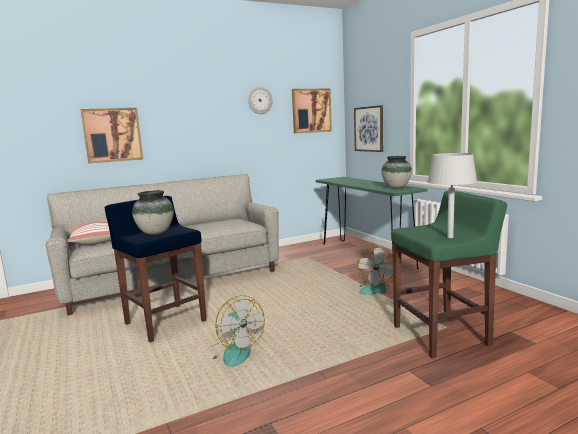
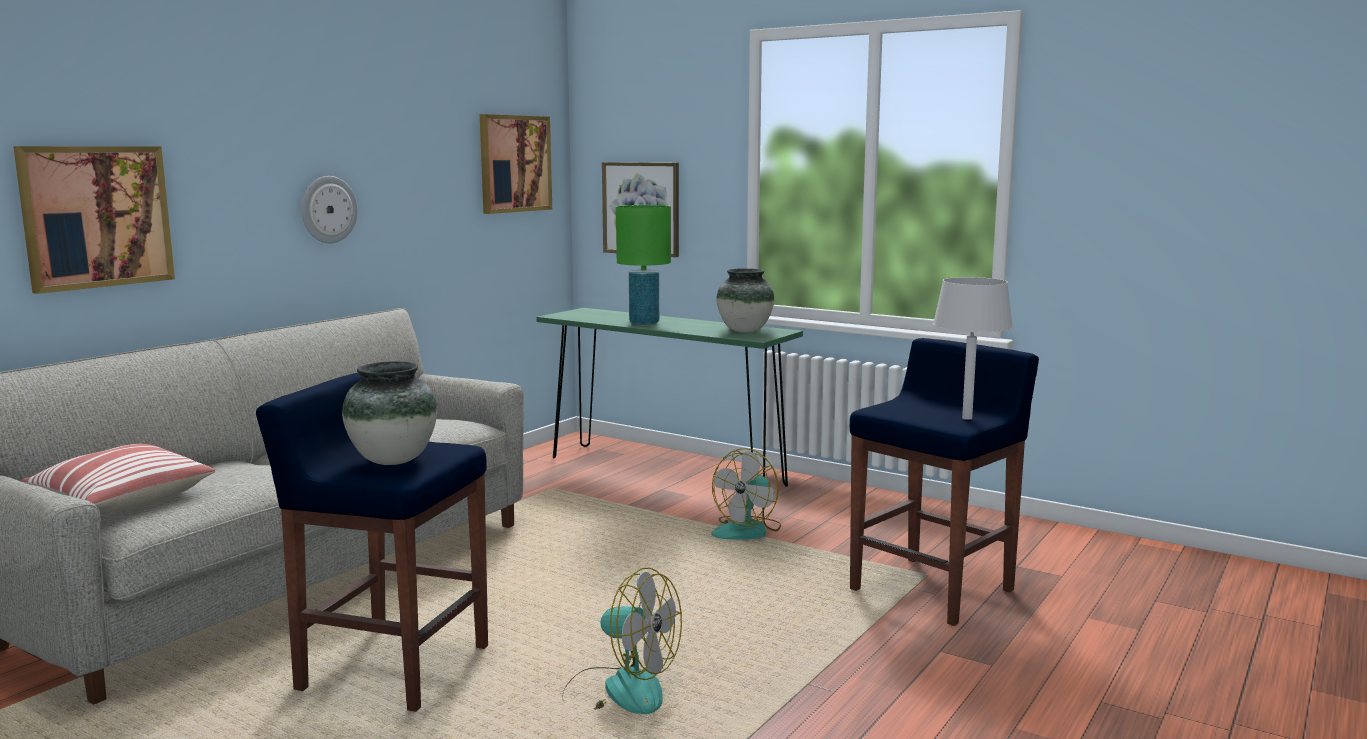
camera: 30 degrees left, 0 degrees up
(259, 100) = (420, 137): wall clock -> wall clock (328, 209)
(355, 183) = (644, 323): none -> green table lamp
(374, 288) = (748, 530): fan -> fan turned 45 degrees clockwise
(442, 335) = (934, 589): green stool -> blue stool

